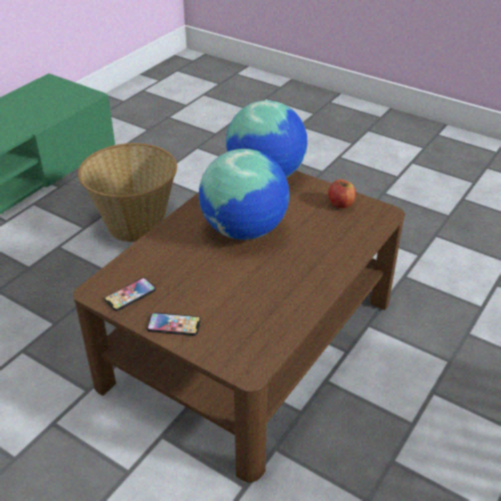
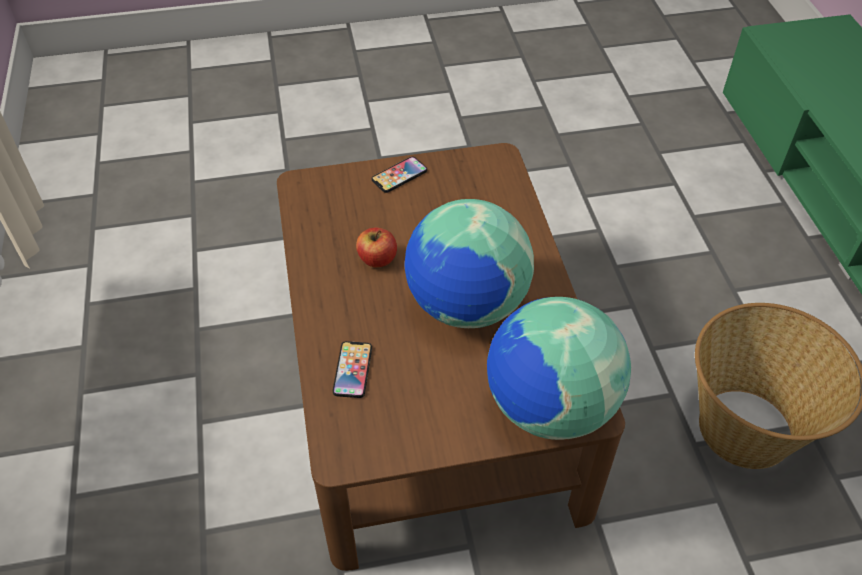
camera: 135 degrees right, 10 degrees up
(130, 295) = (468, 172): phone -> phone (352, 370)
(341, 204) = (408, 430): apple -> apple (377, 259)

